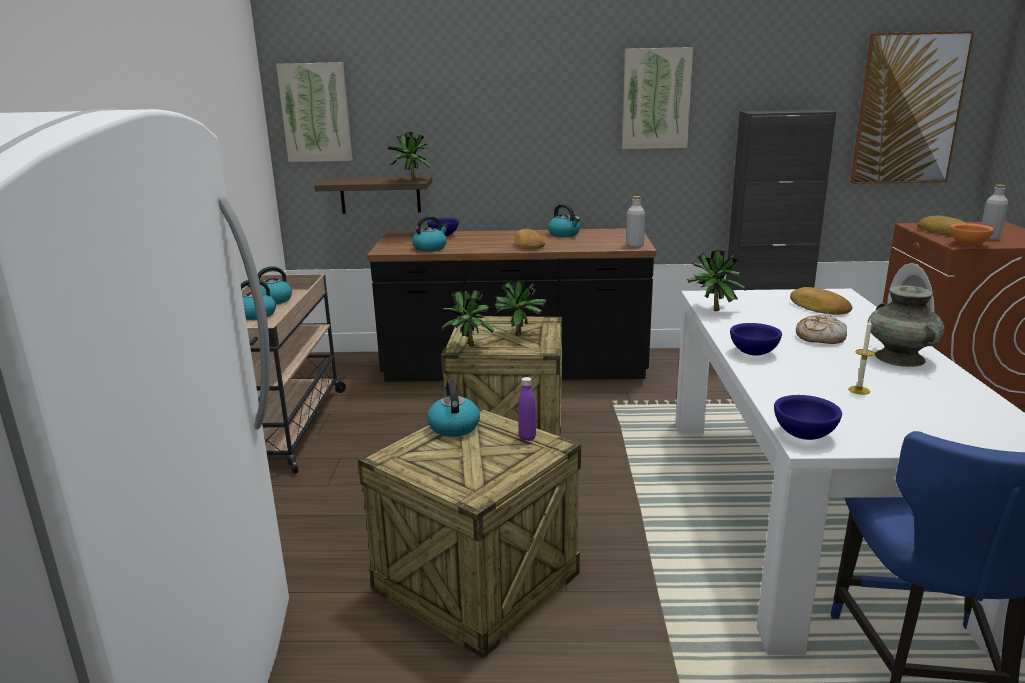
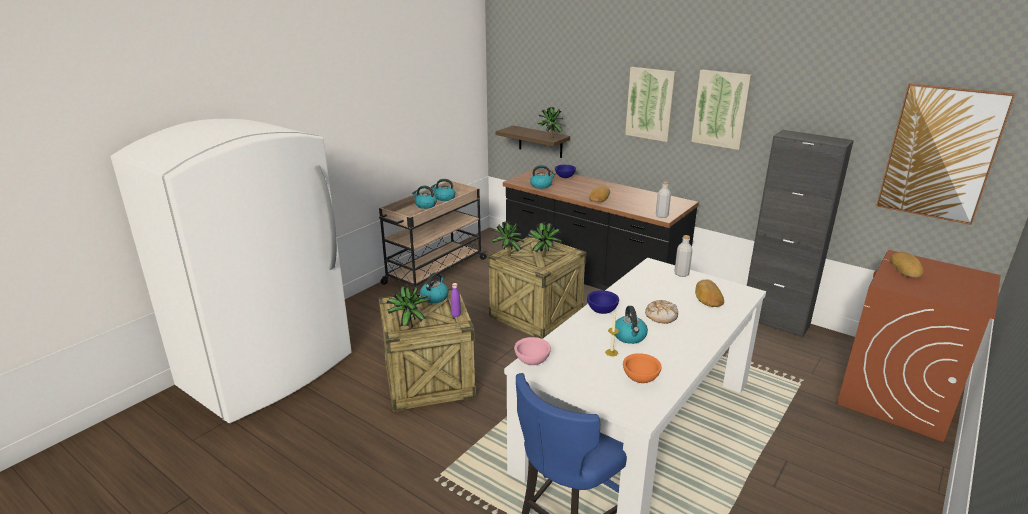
camera: 35 degrees right, 5 degrees up
(316, 112) = (511, 84): picture -> picture (650, 104)
(564, 234) = (636, 194): kettle -> kettle (629, 336)
(711, 310) = (636, 276): potted plant -> potted plant (408, 326)
(804, 435) = (532, 361): blue bowl -> pink bowl
(900, 358) = (680, 345): turquoise vase -> none
(968, 245) = (892, 286): orange bowl -> orange bowl (640, 379)
(989, 238) = (931, 285): grey bottle -> grey bottle (681, 274)

